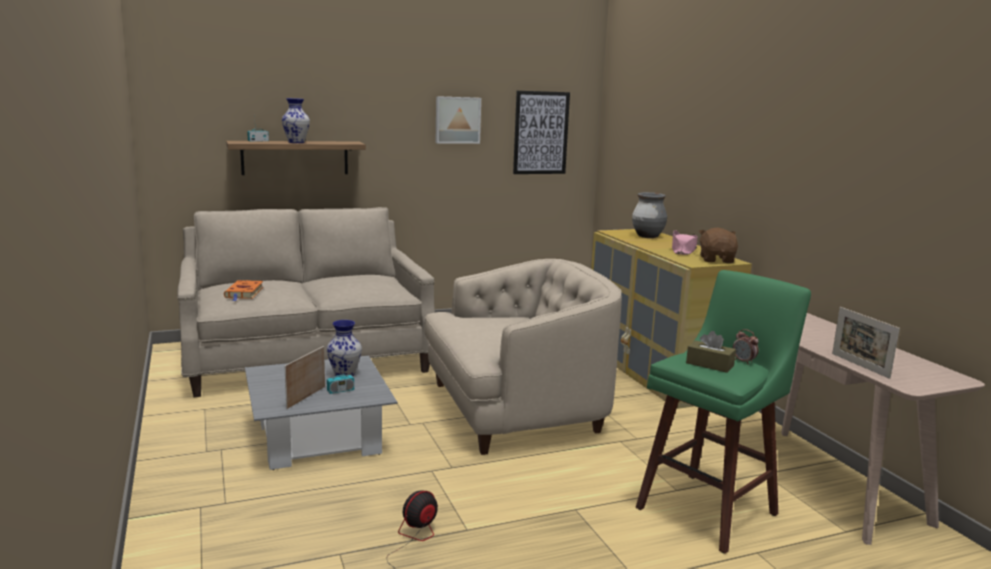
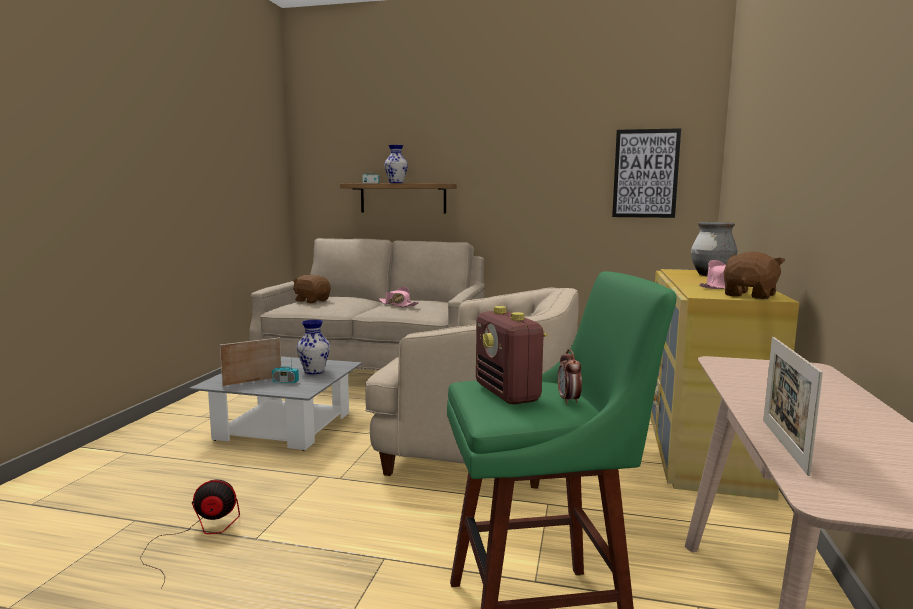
camera: 35 degrees right, 5 degrees down
(244, 293) = (312, 301): orange book -> brown plush toy
(352, 286) = (397, 305): none -> pink hat
(457, 120) = (551, 162): picture -> none
(709, 364) = (508, 394): brown tissue box -> radio

